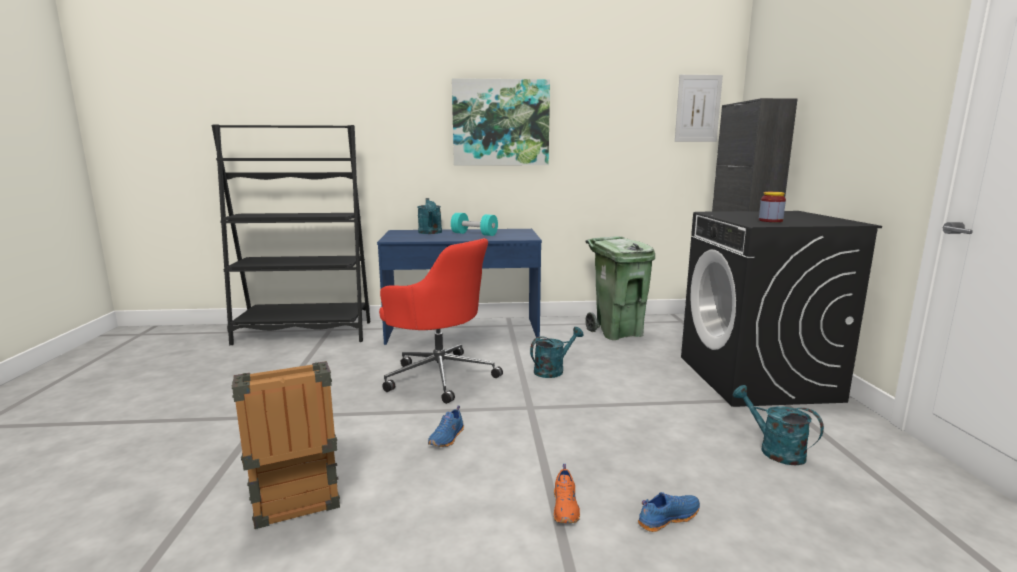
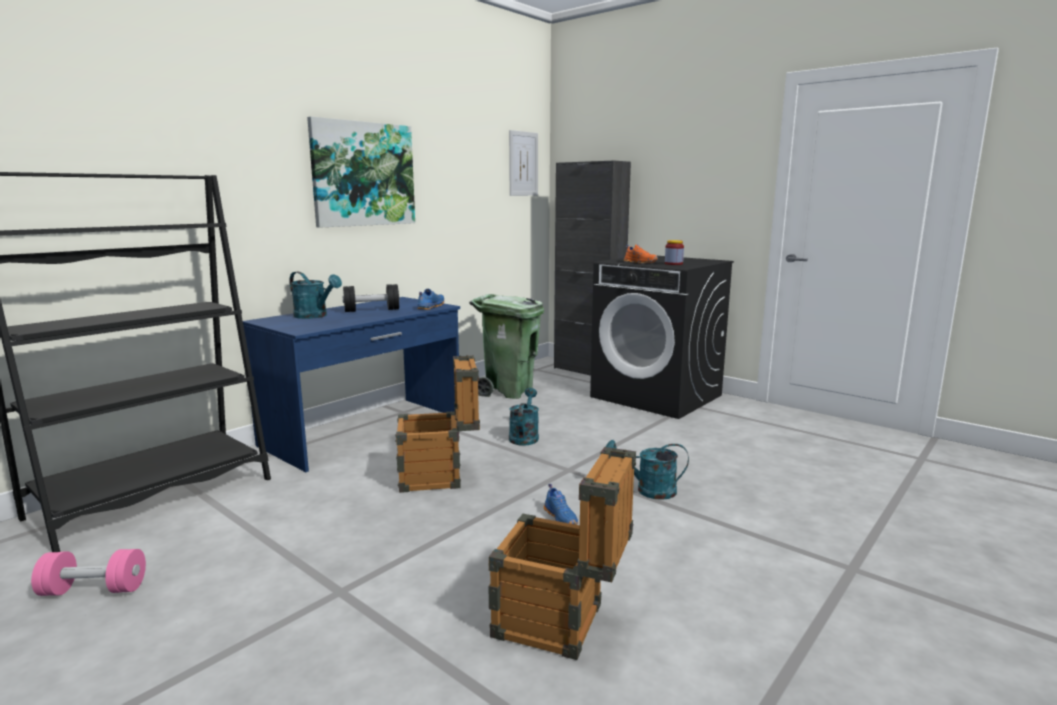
camera: 45 degrees left, 0 degrees up
(208, 367) = (94, 590): none -> pink dumbbell
(439, 376) = (440, 477): red office chair -> crate
(474, 234) = (372, 310): turquoise dumbbell -> black dumbbell
(566, 508) = (722, 518): orange shoe -> orange shoe (641, 263)
(667, 518) = (771, 495): blue shoe -> blue shoe (430, 307)
(774, 450) = (742, 435): turquoise watering can -> turquoise watering can (648, 490)

